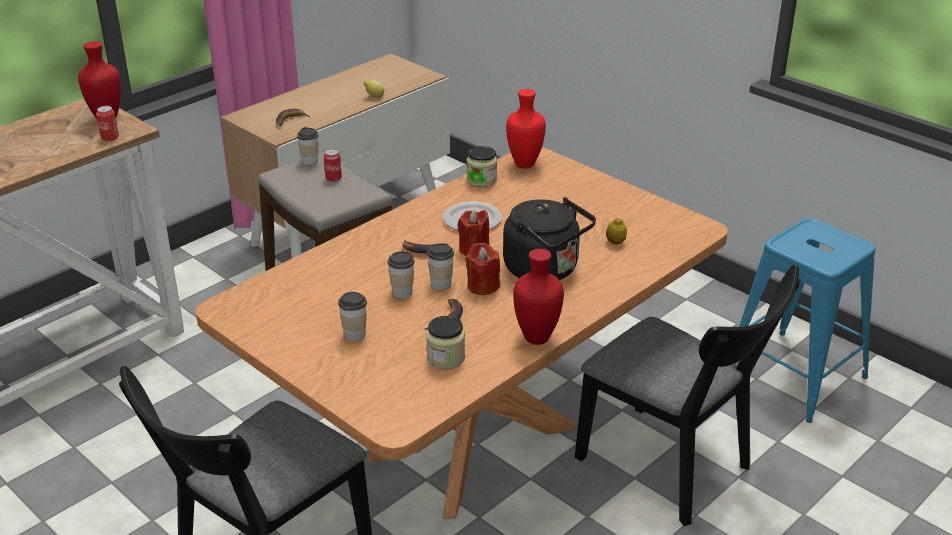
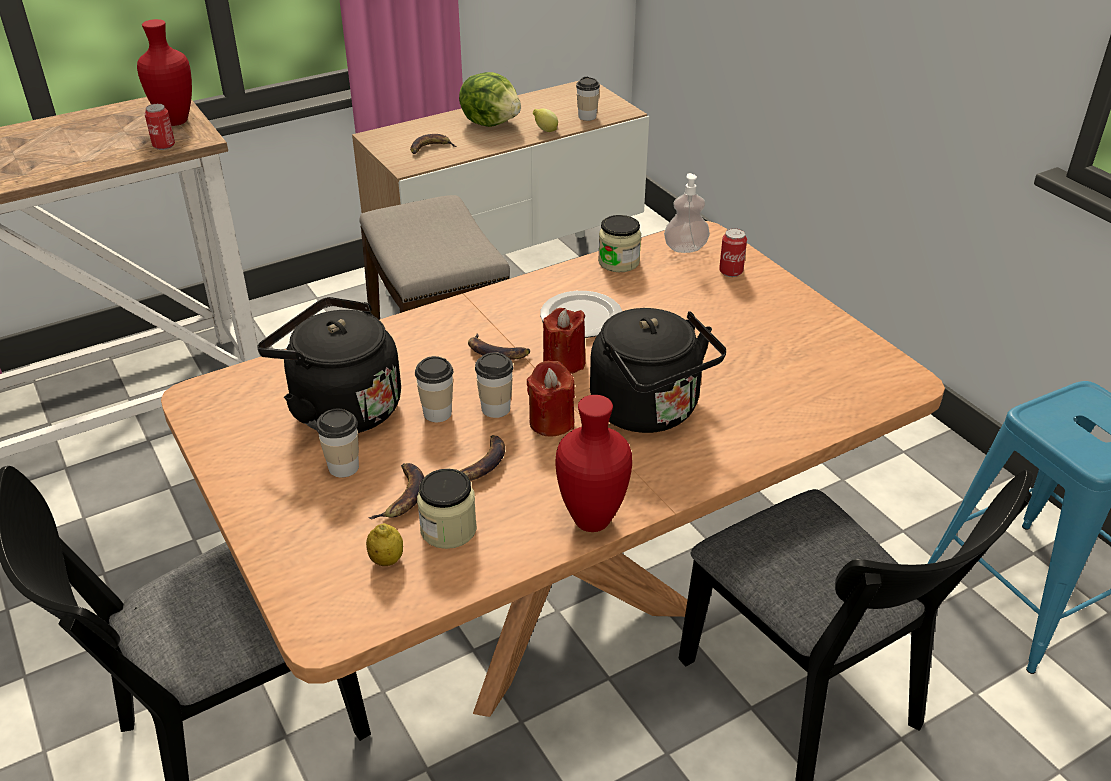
camera: 15 degrees right, 5 degrees up
(310, 161) = (428, 204): cup -> cup (587, 117)
(329, 95) = (491, 122): none -> lettuce
(332, 299) = (340, 407): none -> black kettle
(333, 178) = (447, 231): can -> can (731, 272)
(404, 344) = (402, 495): none -> banana
(524, 165) = (685, 248): red vase -> soap dispenser
(615, 242) = (768, 383): lemon -> lemon (386, 560)

